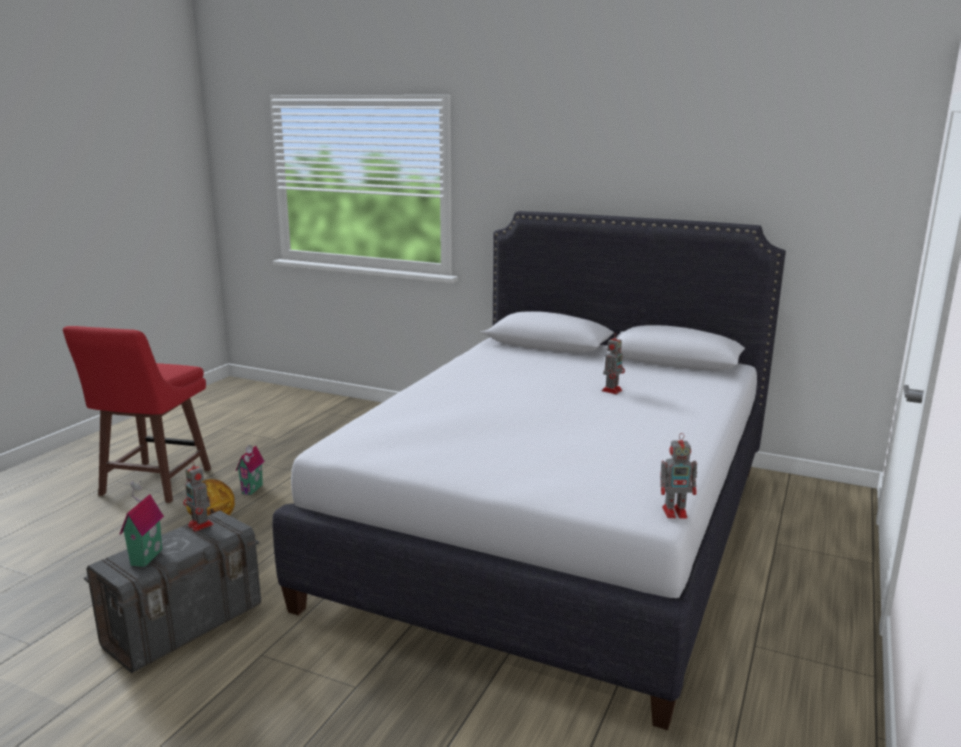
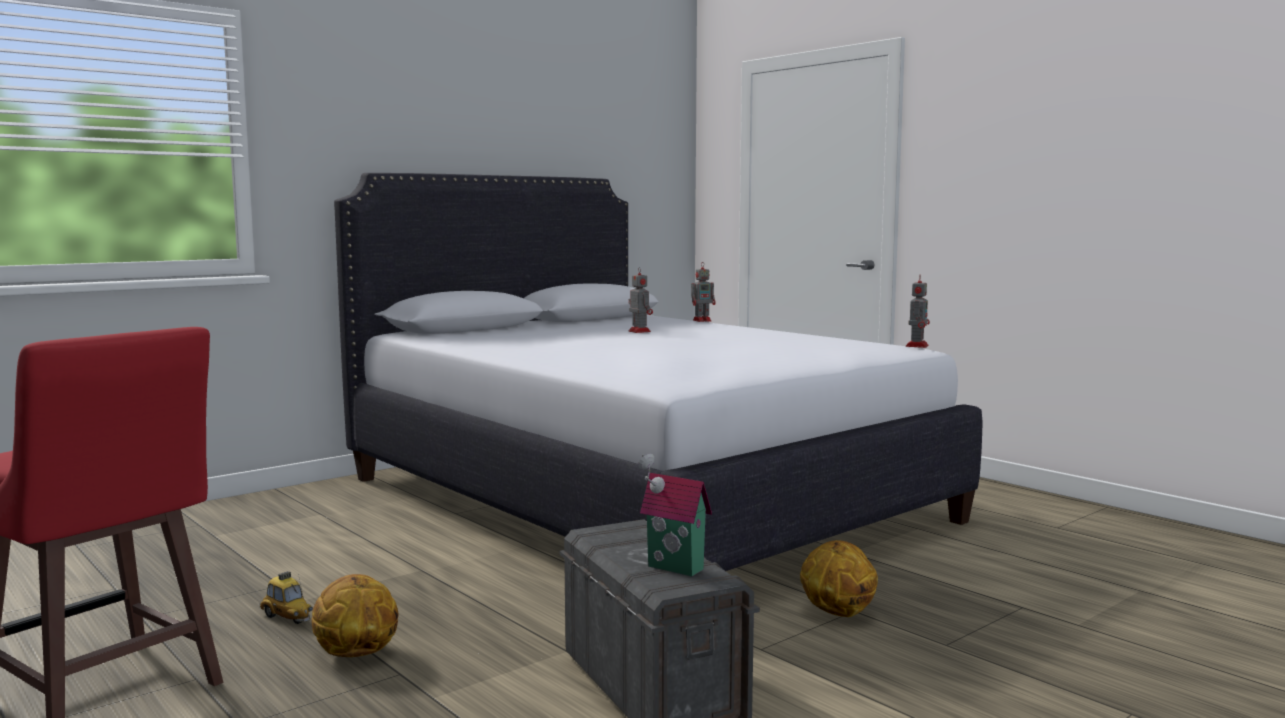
camera: 65 degrees left, 10 degrees down
(201, 525) = (609, 539): toy robot -> toy robot (703, 320)
(253, 489) = (287, 618): toy house -> toy car
(347, 678) = (837, 612): none -> basketball

